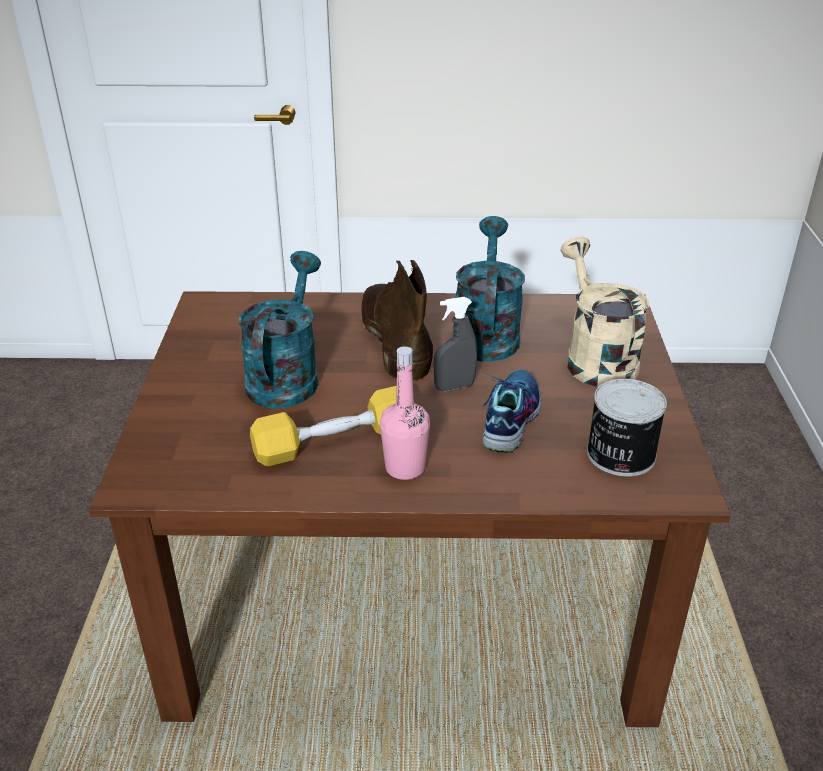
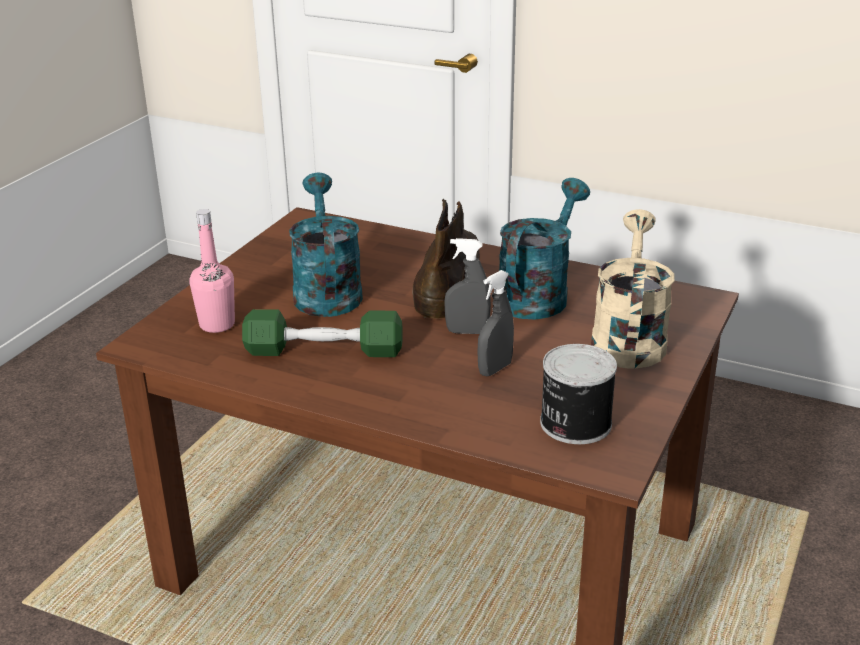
camera: 25 degrees right, 5 degrees down
(286, 376) = (326, 291): turquoise watering can -> turquoise watering can turned 45 degrees counterclockwise
(335, 441) = (324, 350): yellow dumbbell -> green dumbbell
(405, 468) = (365, 385): pink bottle -> pink bottle (217, 324)
(509, 418) = (495, 369): shoe -> grey spray bottle

